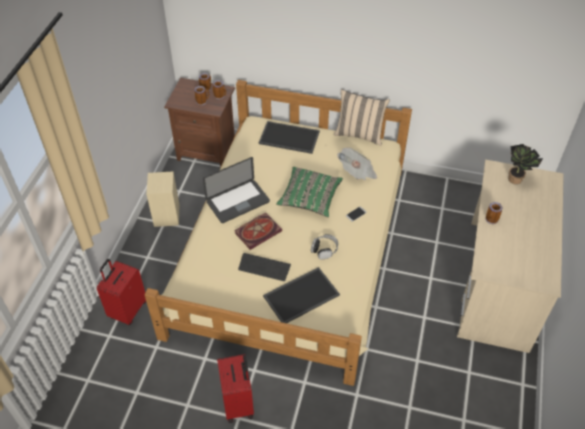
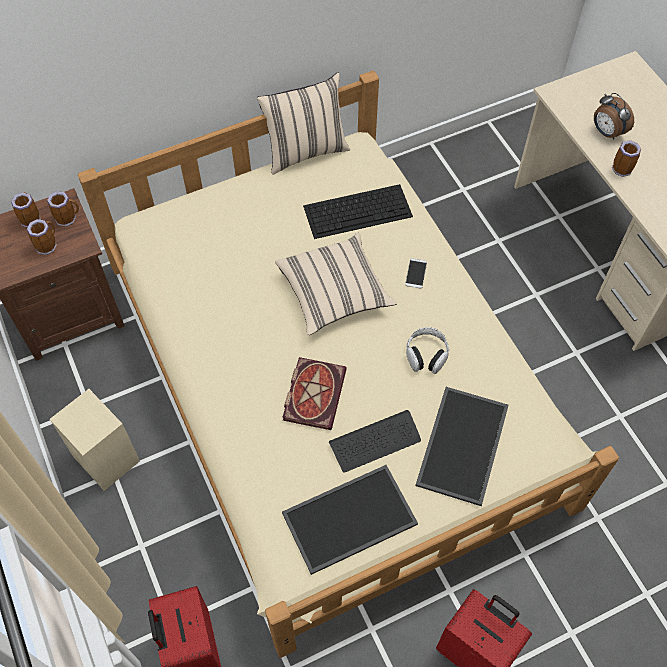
camera: 40 degrees left, 10 degrees up
(238, 202) = (240, 369): laptop -> none
(288, 138) = (214, 219): tray -> tray (349, 521)
(309, 198) = (334, 293): green pillow -> beige pillow
(357, 172) = (358, 210): newspaper -> keyboard
(502, 199) = (606, 132): none -> alarm clock
(517, 179) = (596, 93): potted plant -> none

